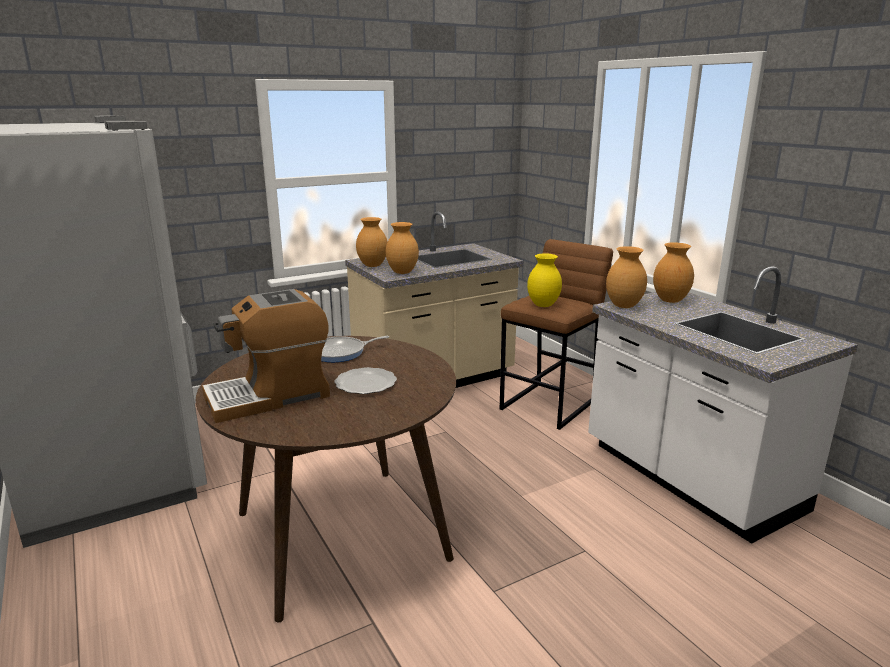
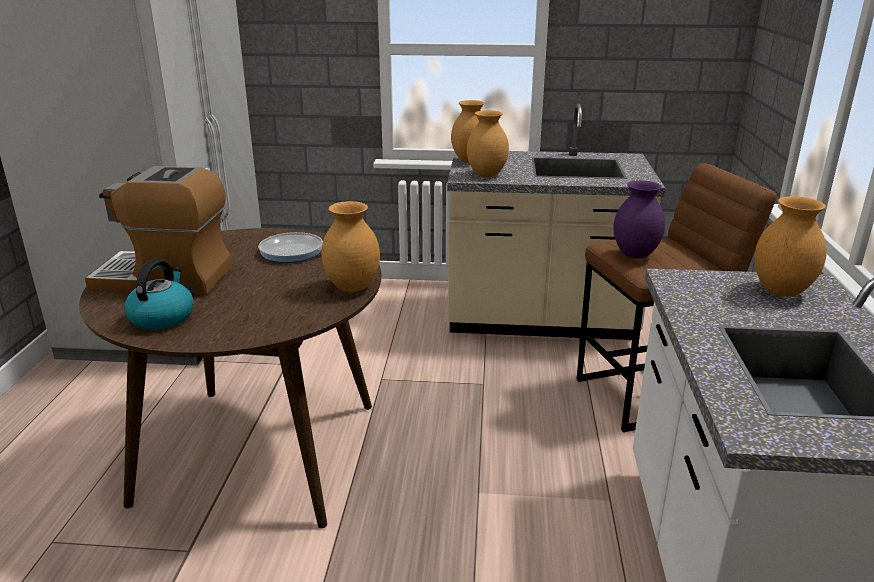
camera: 35 degrees right, 5 degrees up
(324, 420) = (162, 317): none -> kettle
(365, 384) = (257, 292): plate -> none
(542, 305) = (634, 255): yellow vase -> purple vase
(624, 306) = (687, 281): brown vase -> brown vase (352, 288)

